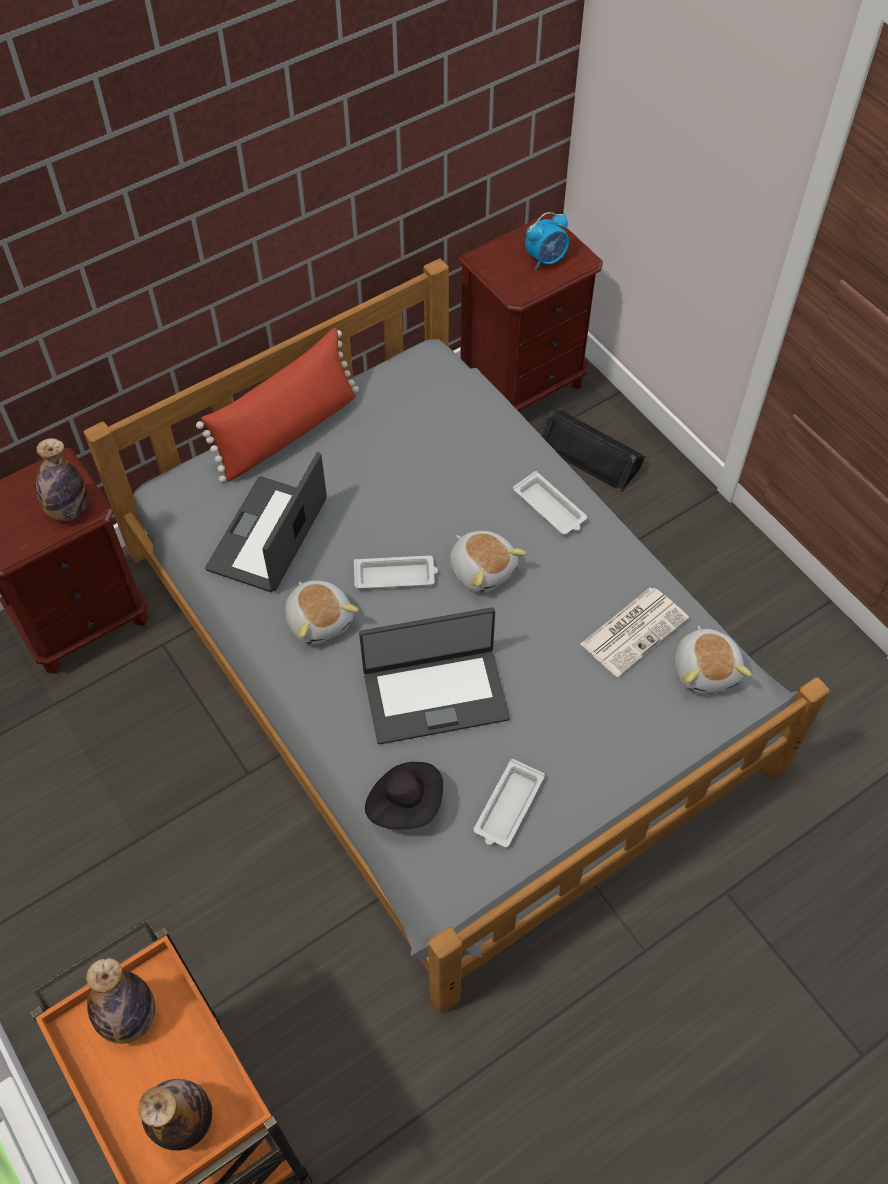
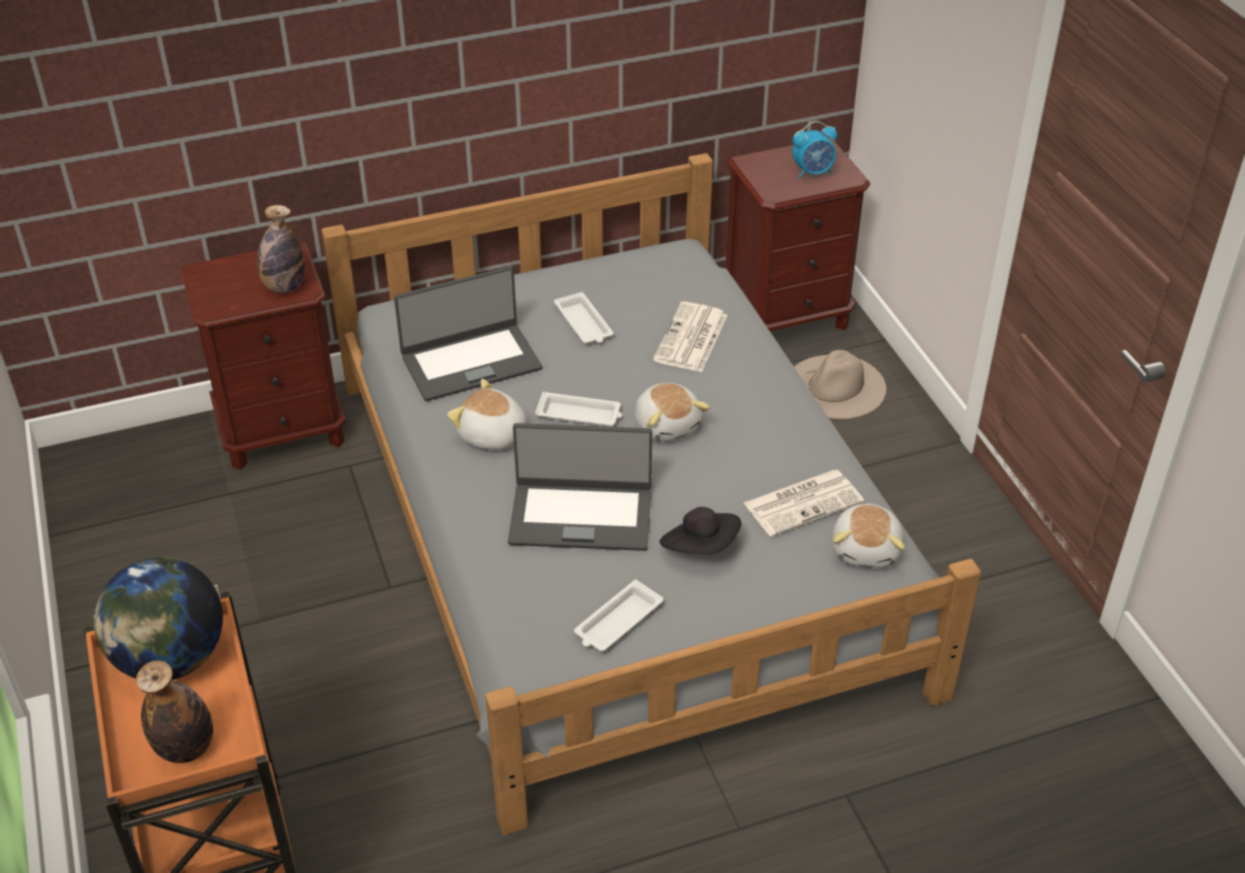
camera: 15 degrees right, 15 degrees down
(129, 1018) = (170, 659): bottle -> globe
(269, 535) = (470, 362): laptop -> laptop turned 150 degrees counterclockwise
(287, 431) = (521, 286): red pillow -> none
(320, 620) = (492, 436): plush toy -> plush toy turned 135 degrees clockwise
(405, 803) = (516, 598): black hat -> black hat (701, 548)
(473, 463) = (691, 339): none -> newspaper
(550, 508) = (755, 388): white tray -> white tray (584, 324)
(591, 454) = (836, 386): black speaker -> beige hat

